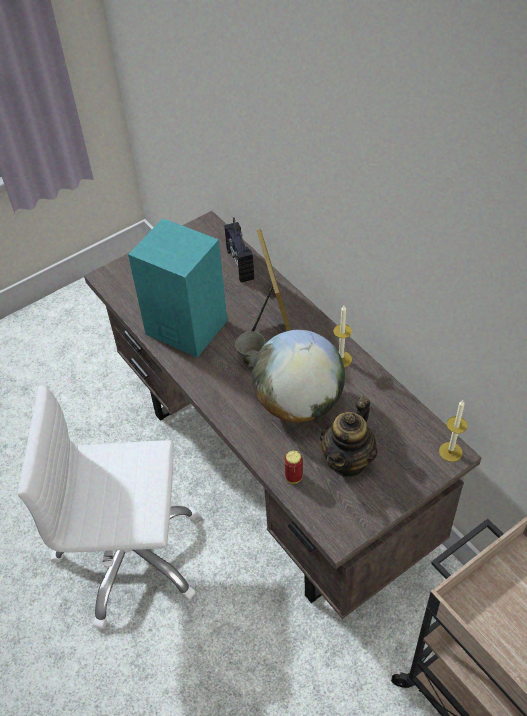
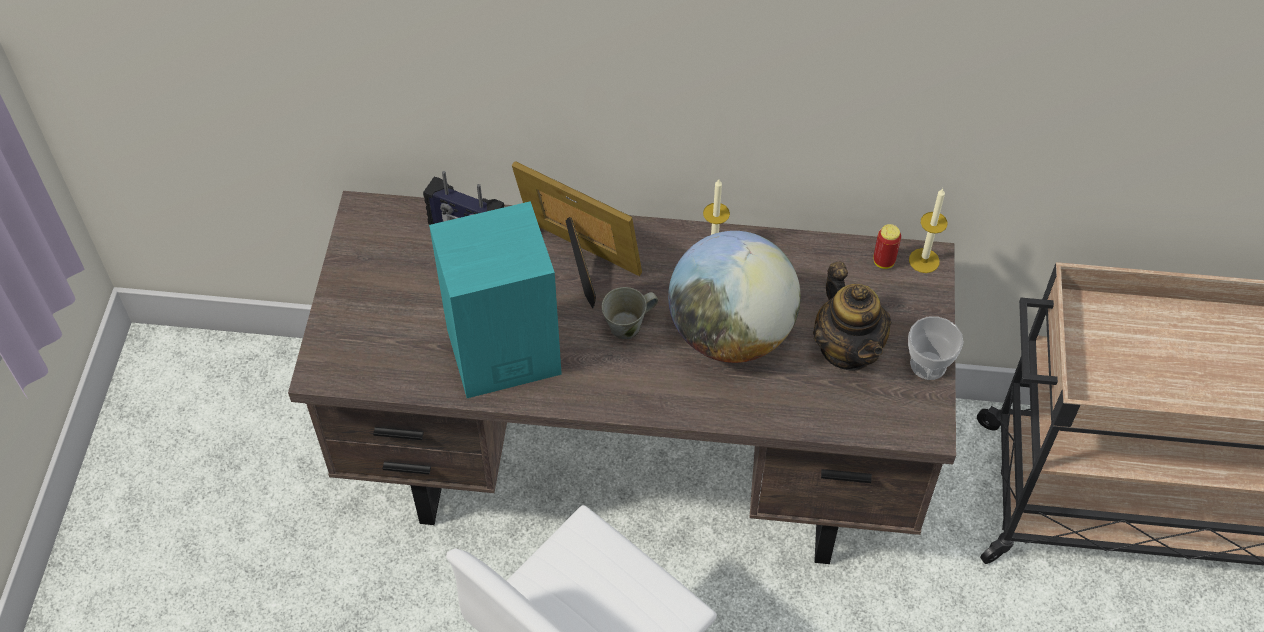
camera: 50 degrees left, 5 degrees up
(294, 477) = (820, 410): can -> can (883, 261)
(382, 505) = (928, 364): none -> cup

